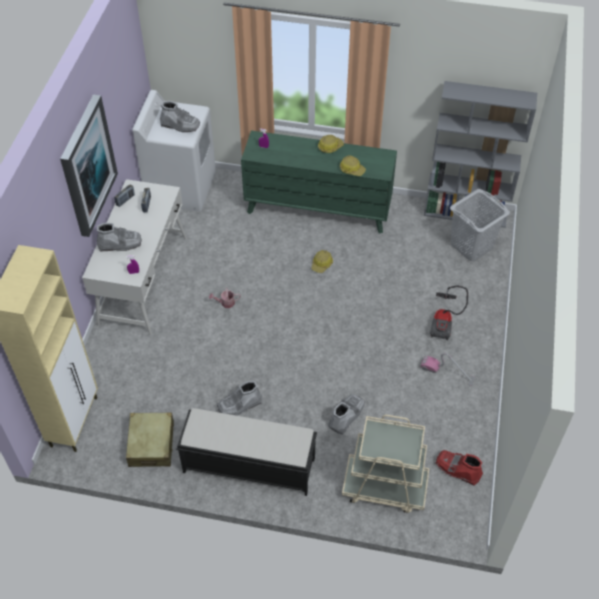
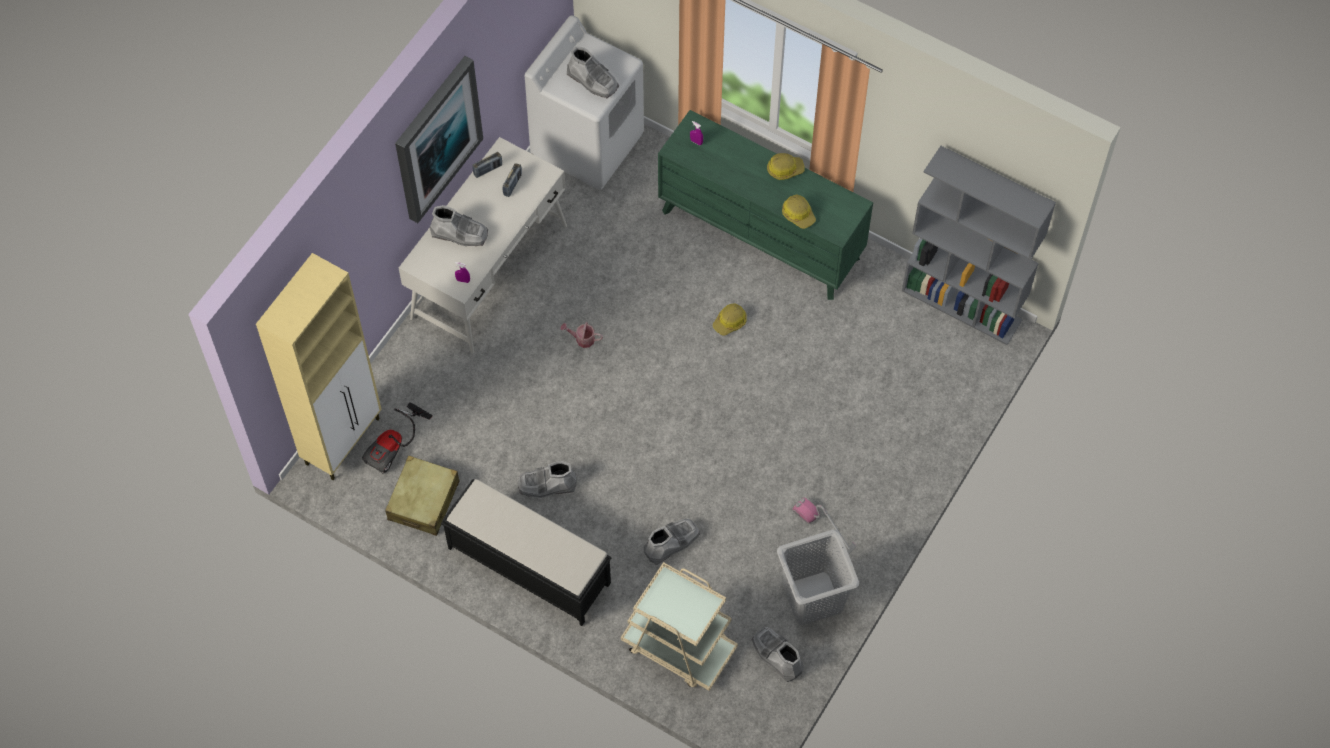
camera: 20 degrees right, 10 degrees up
(444, 321) = (854, 457): vacuum cleaner -> vacuum cleaner (395, 447)
(458, 469) = (777, 656): red boot -> grey boot
(471, 246) = (945, 358): grey laundry basket -> grey laundry basket (812, 597)

